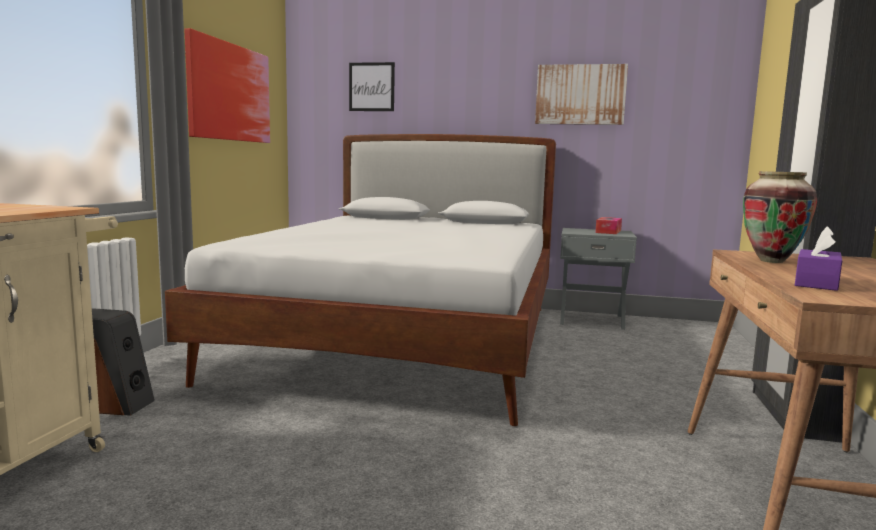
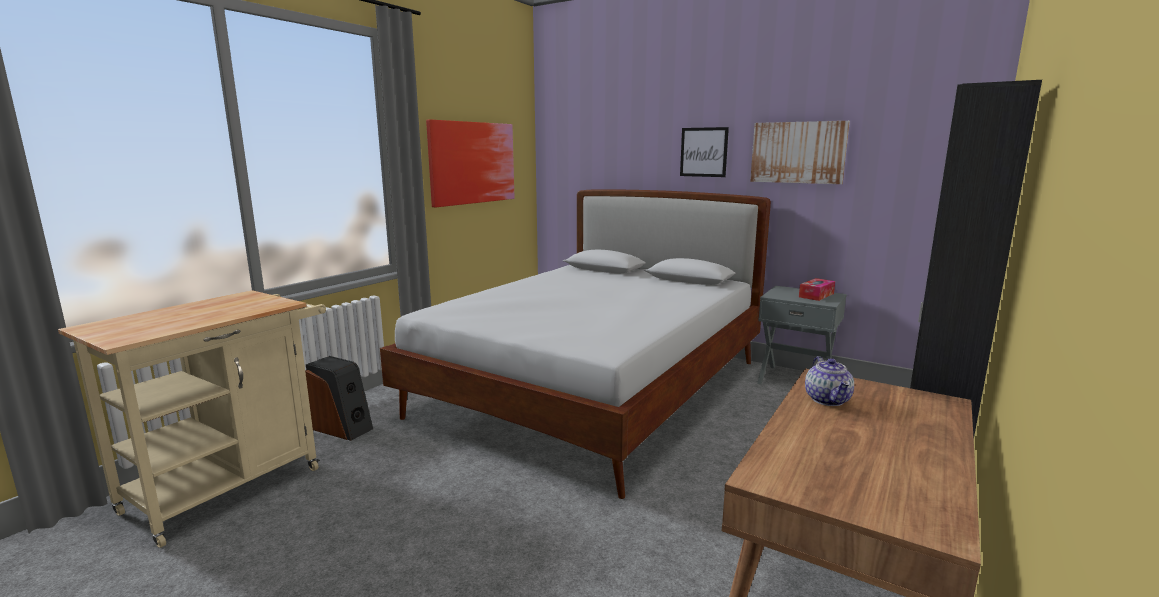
camera: 20 degrees right, 5 degrees up
(371, 87) = (603, 145): picture -> picture (703, 152)
(772, 261) = (828, 400): vase -> teapot
(816, 283) = (800, 450): purple tissue box -> none

